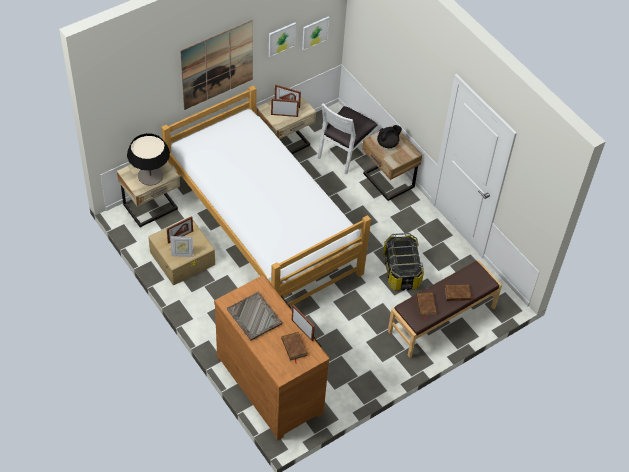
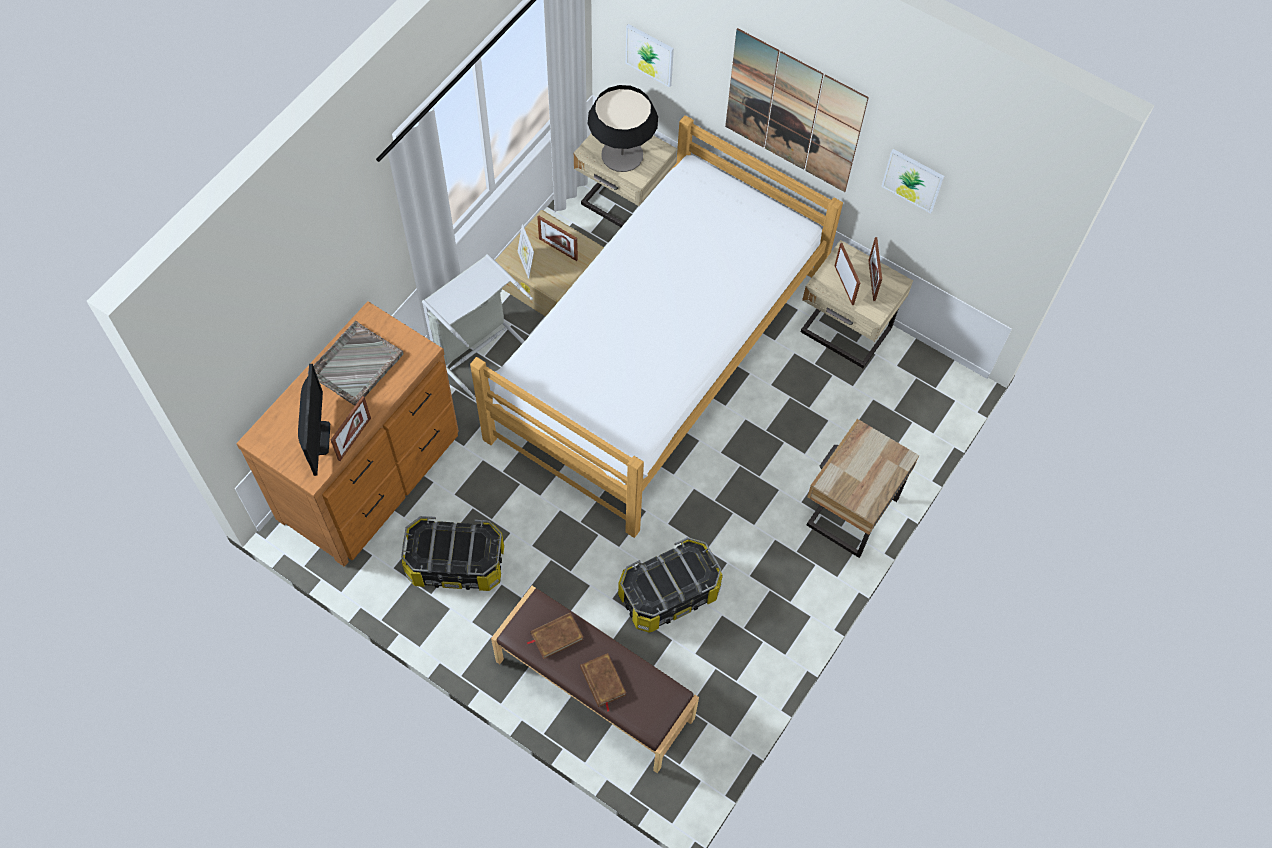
camera: 70 degrees right, 10 degrees up
(213, 307) = (479, 350): none -> grey laundry basket
(294, 347) = (317, 438): brown book -> monitor
(315, 33) = (976, 230): picture -> picture (650, 54)
(345, 151) = (880, 425): white chair -> none
(345, 359) = (455, 564): none -> storage box
(388, 143) = (868, 460): black teapot -> none

